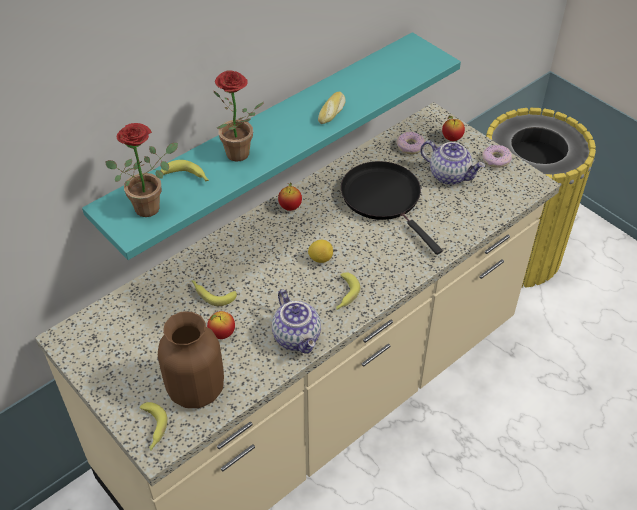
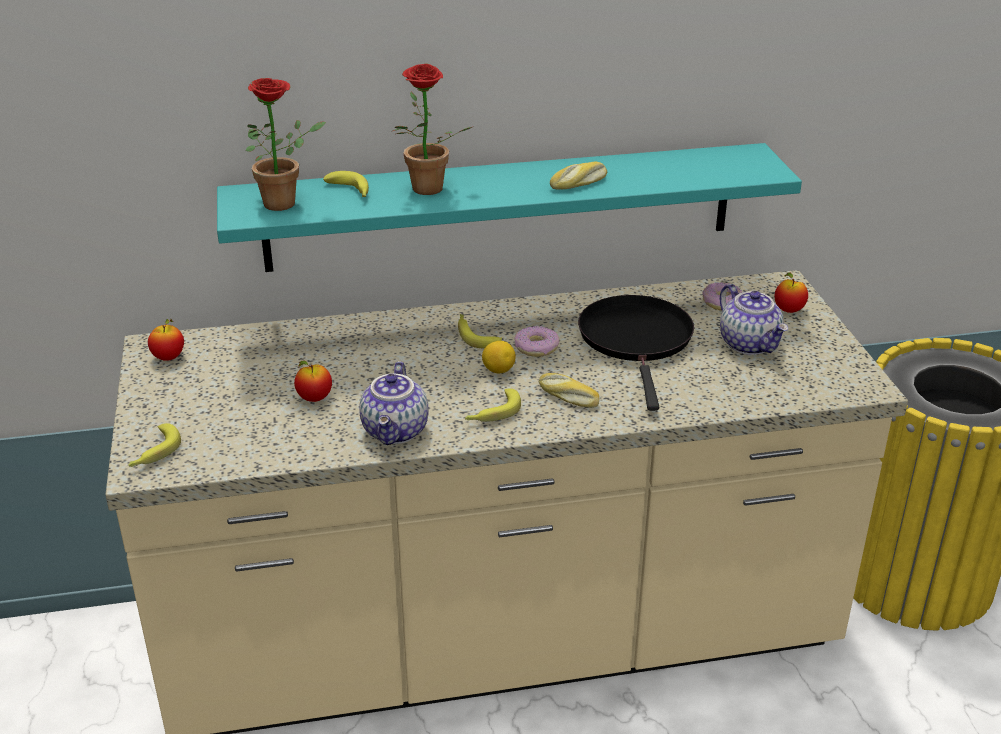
camera: 30 degrees right, 15 degrees down
(196, 389) = (235, 436): brown vase -> none
(212, 294) = (340, 360): banana -> banana (475, 335)
(290, 207) = (510, 313): apple -> apple (168, 357)
(378, 263) = (567, 397): none -> bread
(496, 160) = (833, 348): donut -> donut (536, 348)

